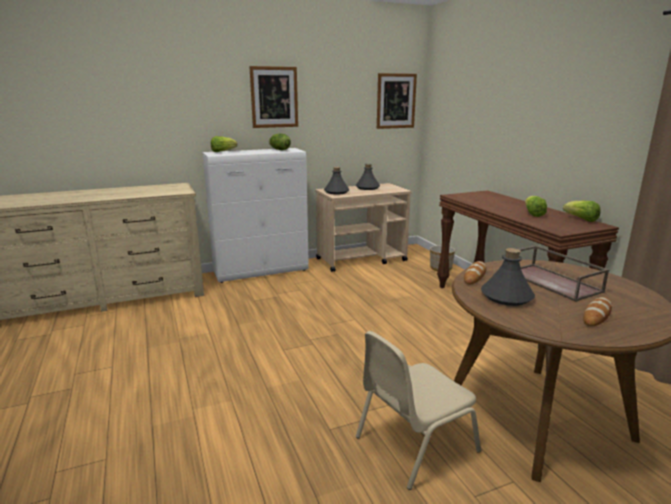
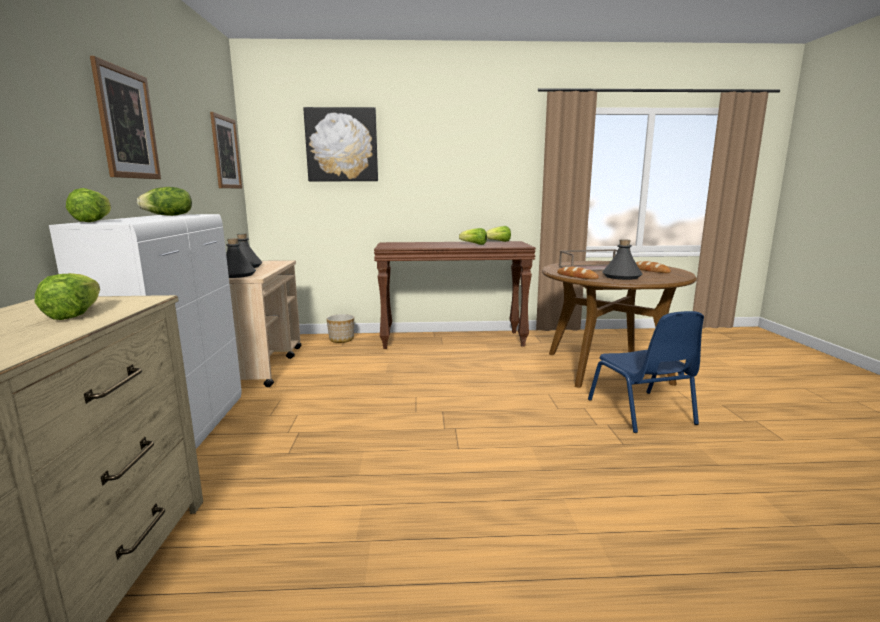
camera: 70 degrees left, 5 degrees down
(155, 191) = (75, 314): none -> lettuce
(413, 444) = (641, 412): beige chair -> blue chair
(477, 92) = (342, 145): none -> picture

